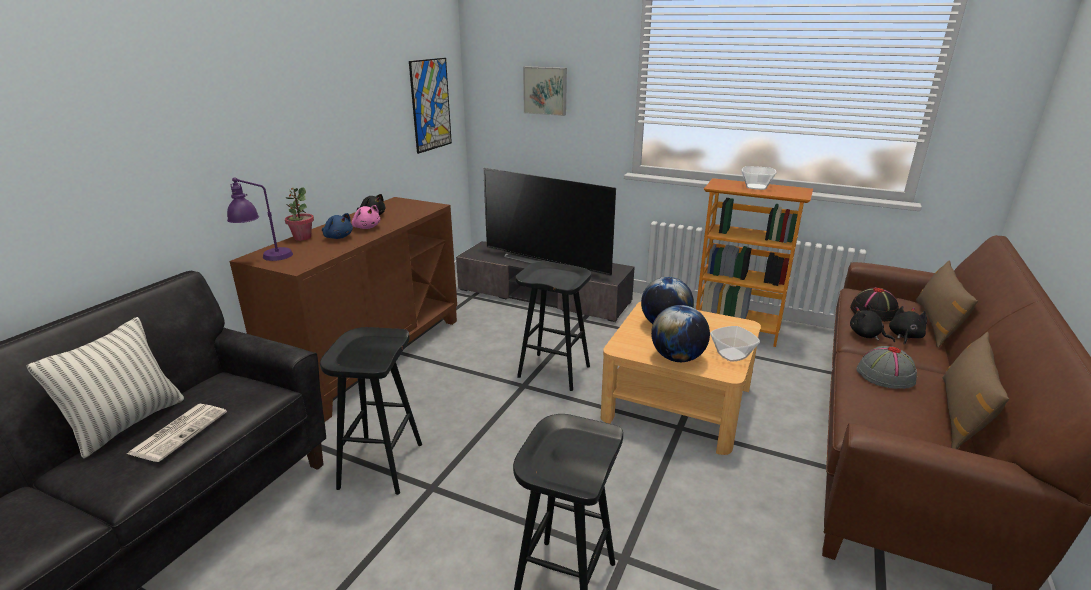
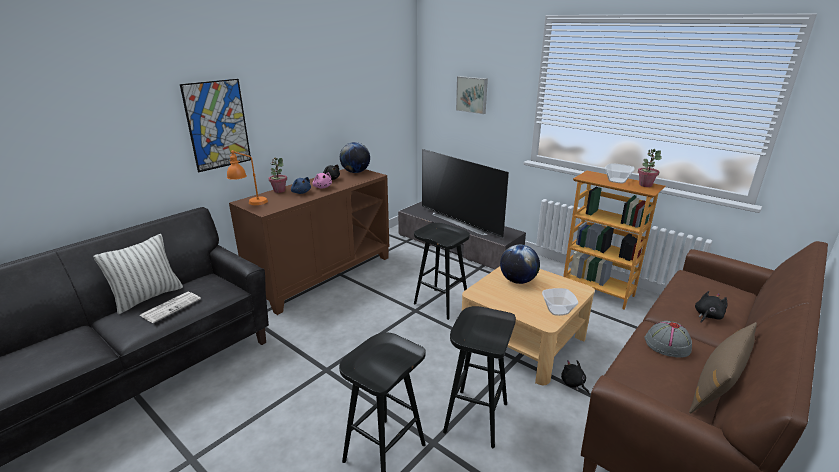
camera: 15 degrees right, 0 degrees up
(265, 259) = (250, 203): purple table lamp -> orange table lamp
(380, 464) = (300, 348): black stool -> black stool (475, 416)
(431, 105) = (388, 102): picture -> picture (217, 125)
(677, 358) = (514, 306): globe -> globe (355, 172)
(791, 189) = (645, 185): none -> potted plant
(866, 335) = (673, 311): black plush toy -> black plush toy (573, 384)
(874, 311) = (691, 292): black hat -> none
(936, 324) = (745, 310): brown pillow -> none

